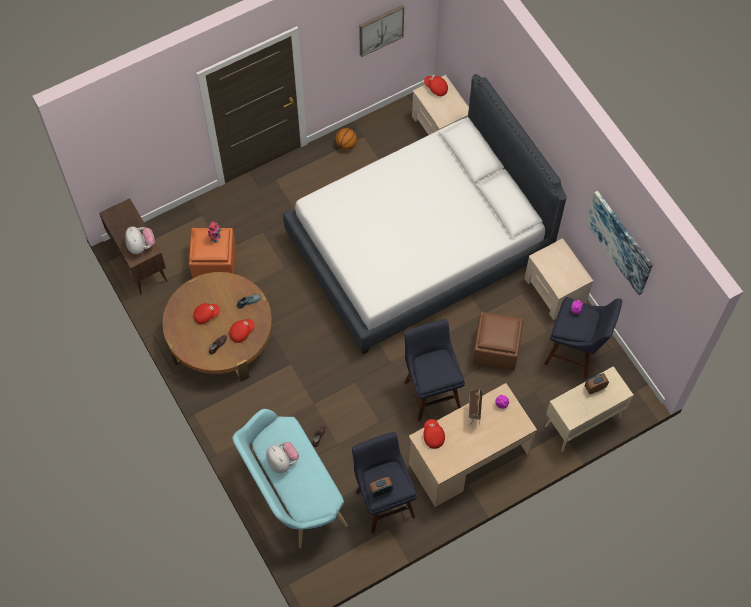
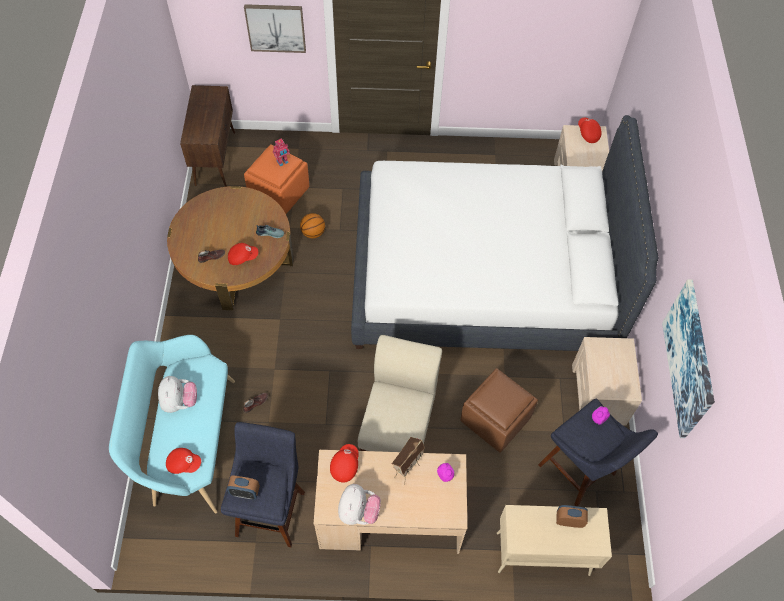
camera: 30 degrees right, 5 degrees down
(141, 246) = (204, 130): plush toy -> plush toy (358, 512)
(206, 315) = (222, 224): red cap -> red cap (184, 463)
(346, 144) = (473, 153): basketball -> basketball (313, 233)
(380, 29) = (552, 29): picture -> picture (276, 27)
(431, 391) = (398, 424): blue stool -> beige chair

